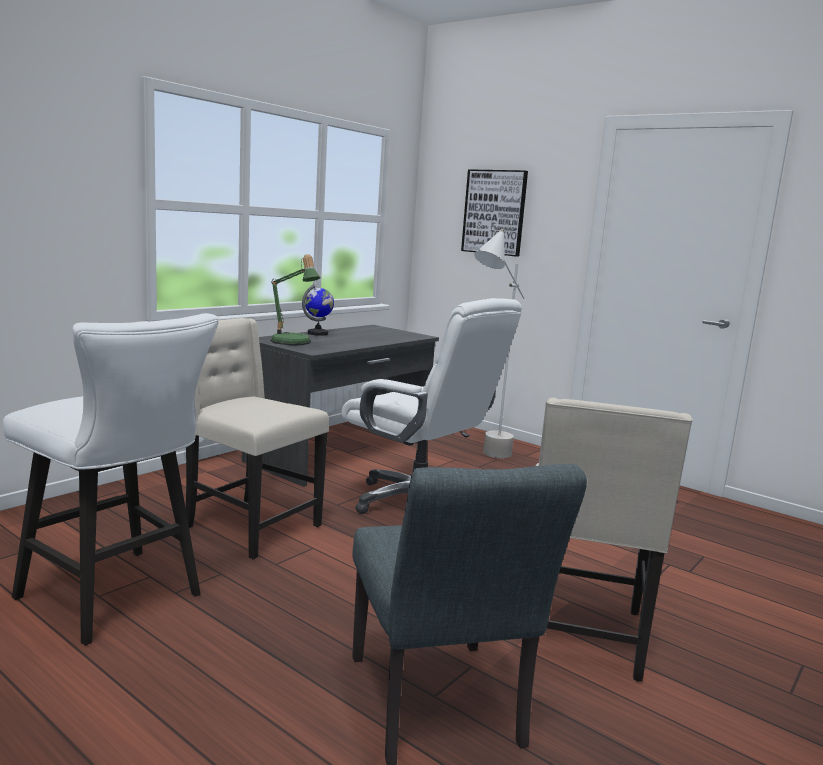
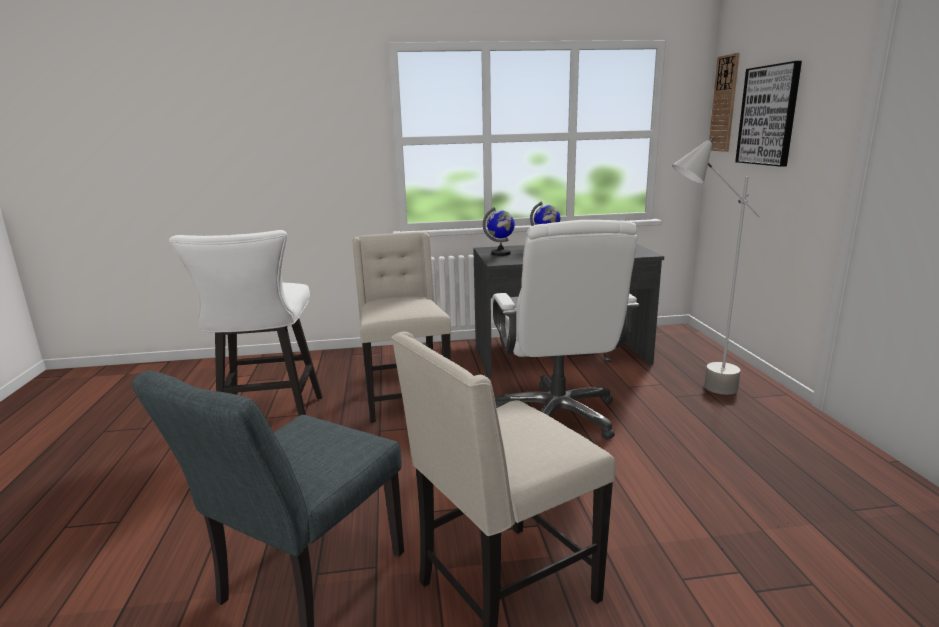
camera: 45 degrees right, 5 degrees up
(293, 343) = (501, 254): table lamp -> globe
(438, 197) = (724, 104): none -> wall clock

